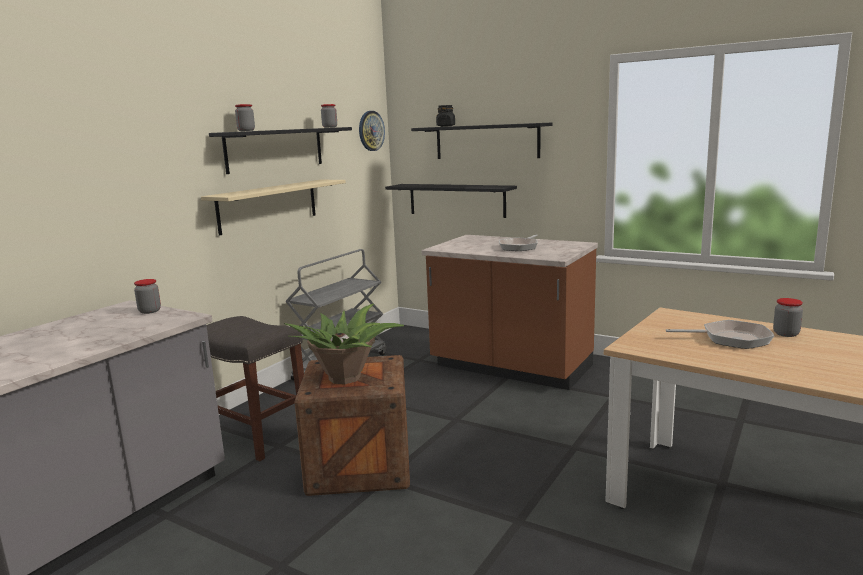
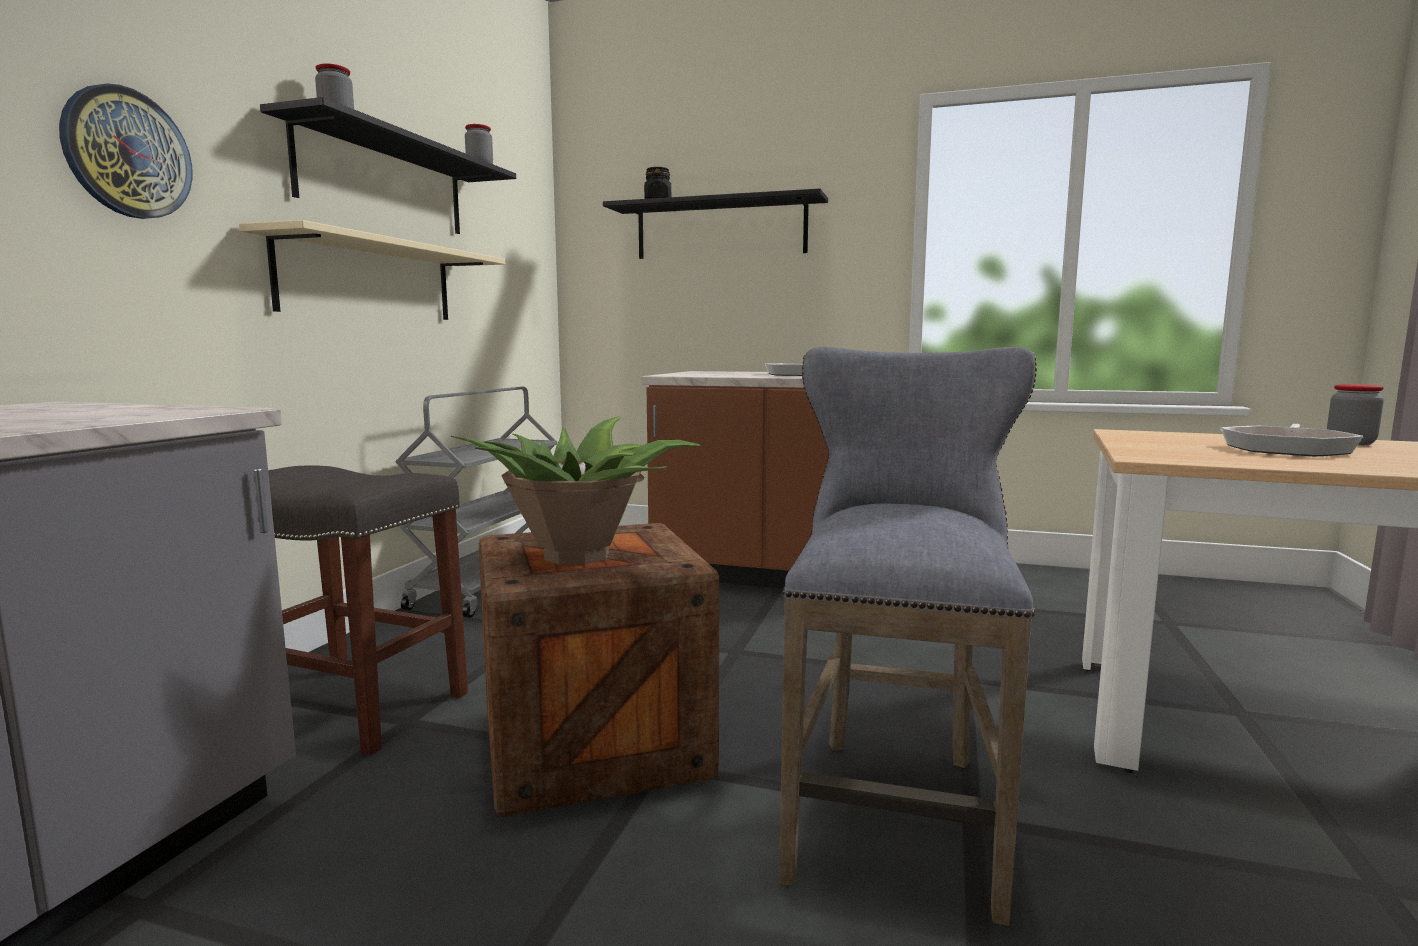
camera: 15 degrees left, 5 degrees down
(149, 311) = (113, 406): jar -> none
(371, 131) = (532, 207): wall clock -> wall clock (127, 153)
(456, 200) = (668, 323): black shelf -> none
(485, 511) = (895, 806): none -> grey stool
(730, 339) = (1287, 448): frying pan -> frying pan turned 135 degrees clockwise

